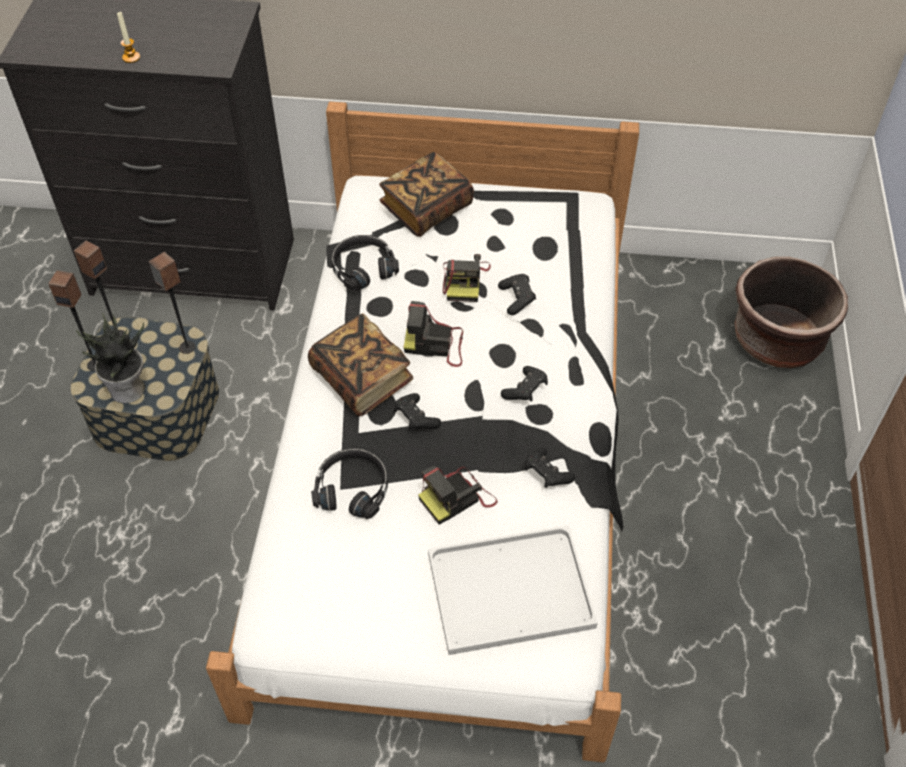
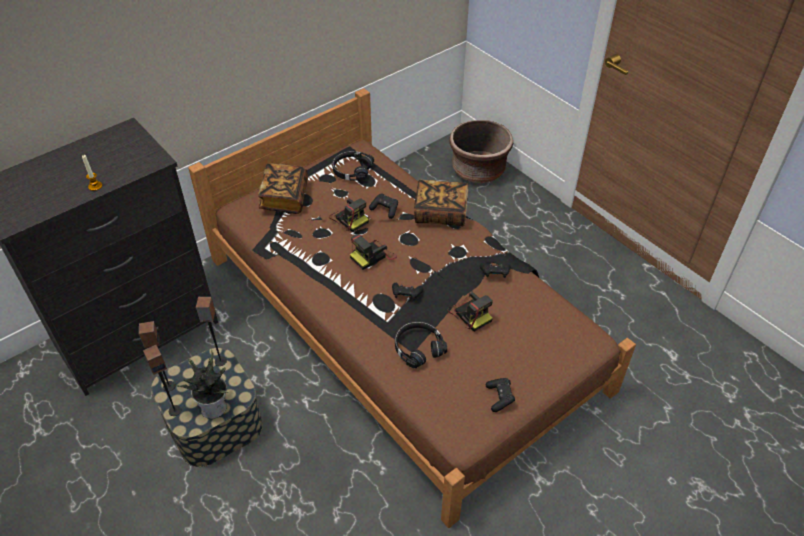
camera: 45 degrees left, 5 degrees down
(362, 379) = (356, 297): book -> book (440, 213)
(363, 268) = (288, 246): black headphones -> black headphones (352, 170)
(451, 455) = (400, 321): white bed -> brown bed
(457, 497) = (470, 313): camera -> camera turned 45 degrees counterclockwise
(507, 592) = (541, 334): white tray -> none
(525, 391) = (440, 246): black game controller -> black game controller (500, 397)

